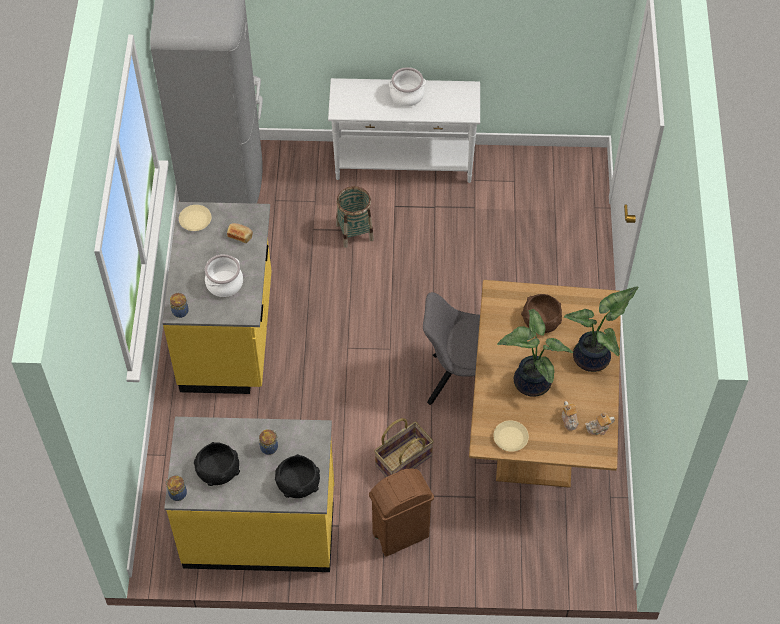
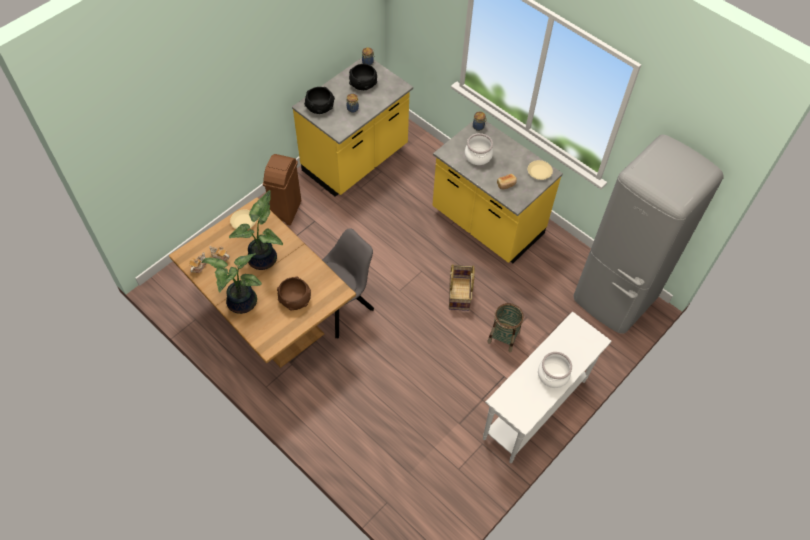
camera: 130 degrees right, 0 degrees up
(403, 459) = (325, 243): basket -> basket (460, 294)

